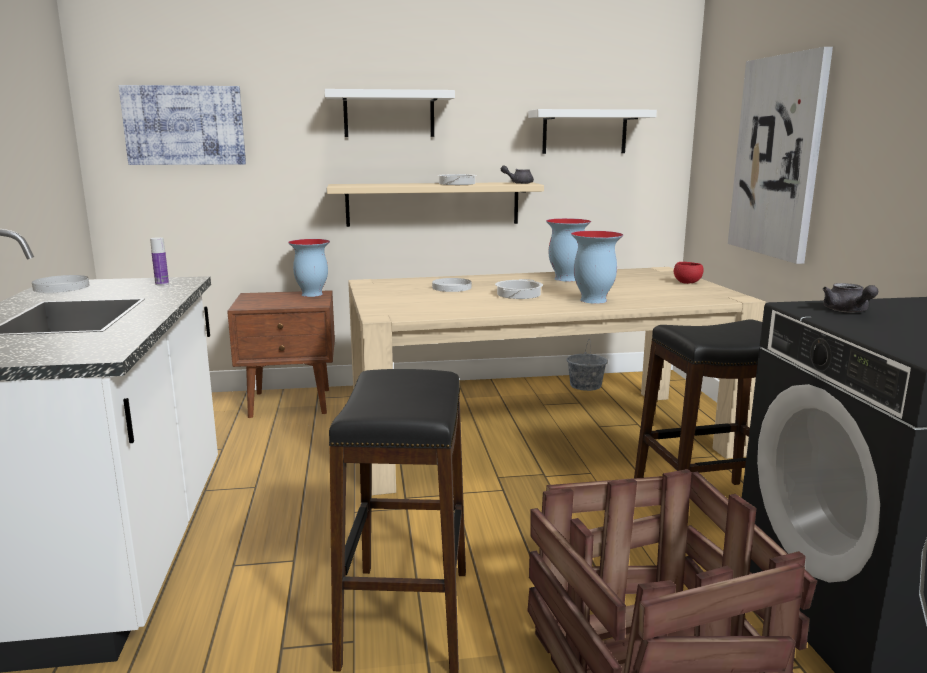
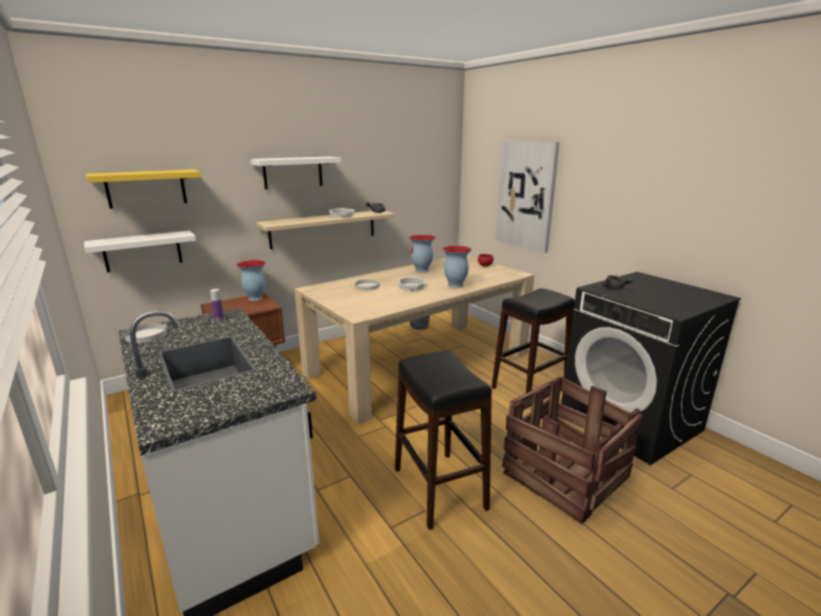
camera: 25 degrees left, 5 degrees up
(184, 125) = (146, 188): picture -> yellow shelf
(584, 132) = (407, 177): white shelf -> white shelf (143, 251)

